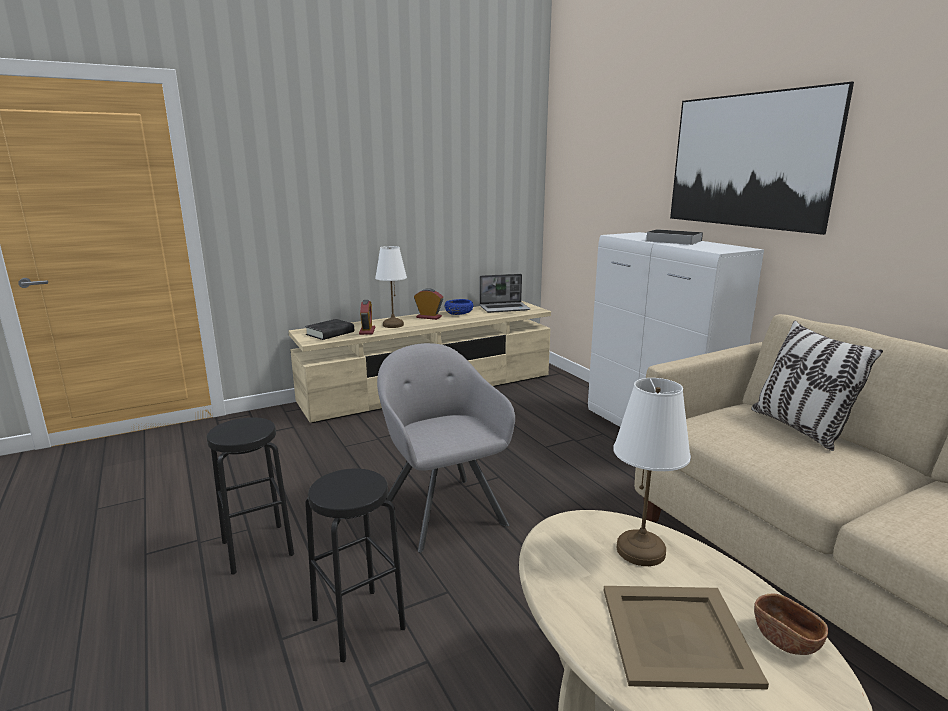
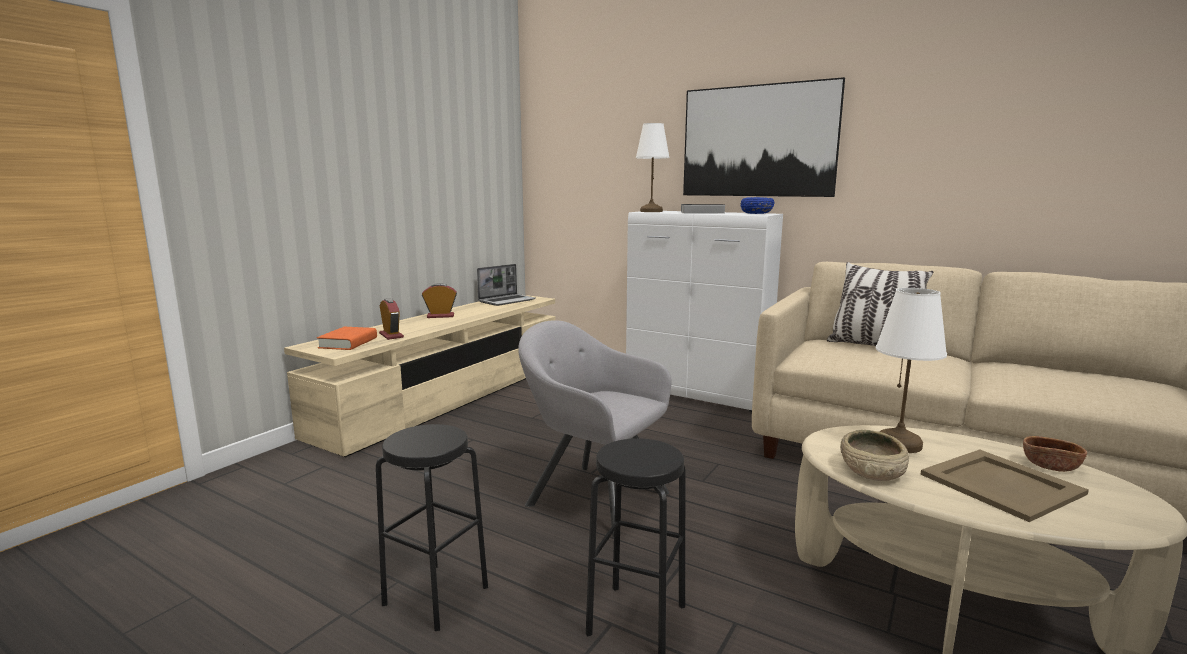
camera: 30 degrees left, 5 degrees down
(330, 333) = (348, 343): black book -> orange book
(393, 325) = (412, 327): white table lamp -> white table lamp (651, 211)
(458, 313) = (466, 309): blue bowl -> blue bowl (756, 213)
(561, 568) = (872, 470): none -> beige bowl

